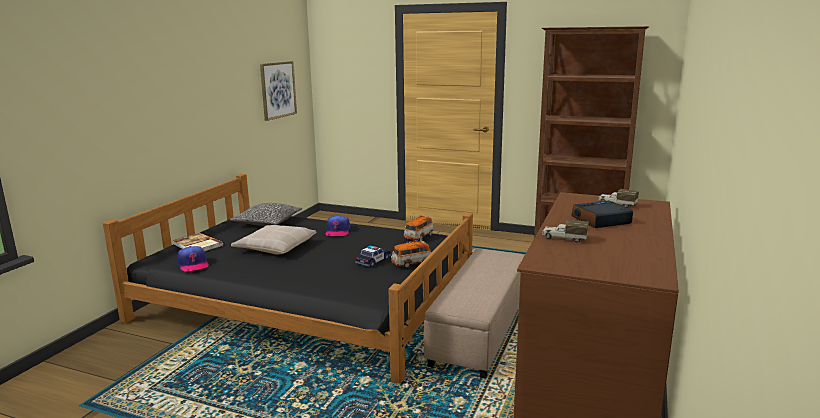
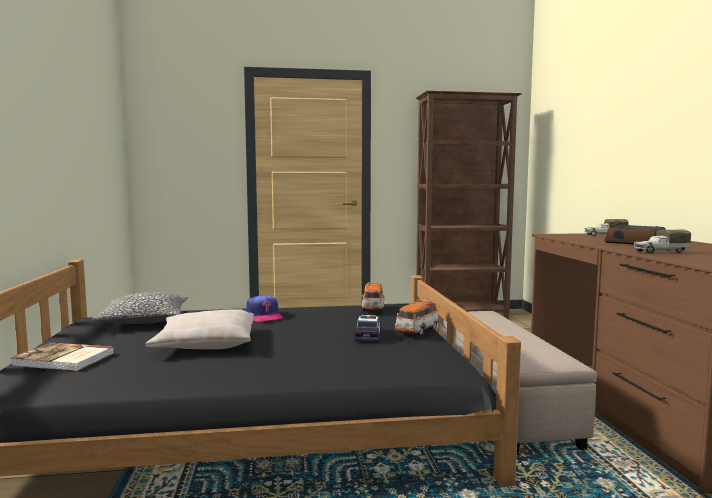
camera: 30 degrees left, 10 degrees down
(193, 264) = (95, 384): cap -> none
(278, 90) = (101, 154): picture -> none

